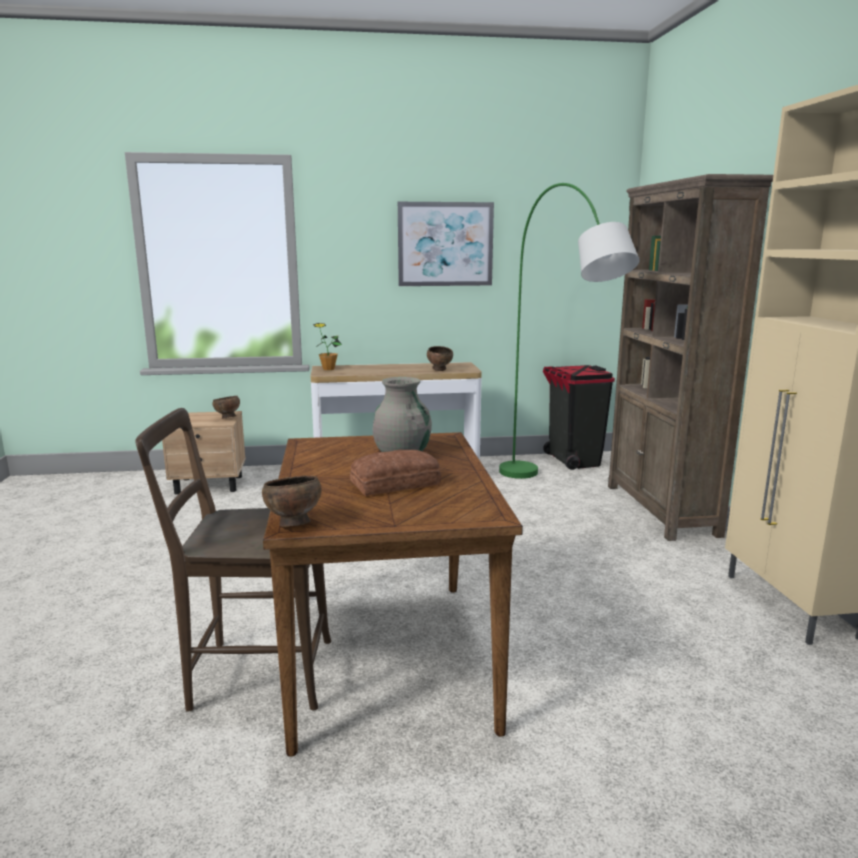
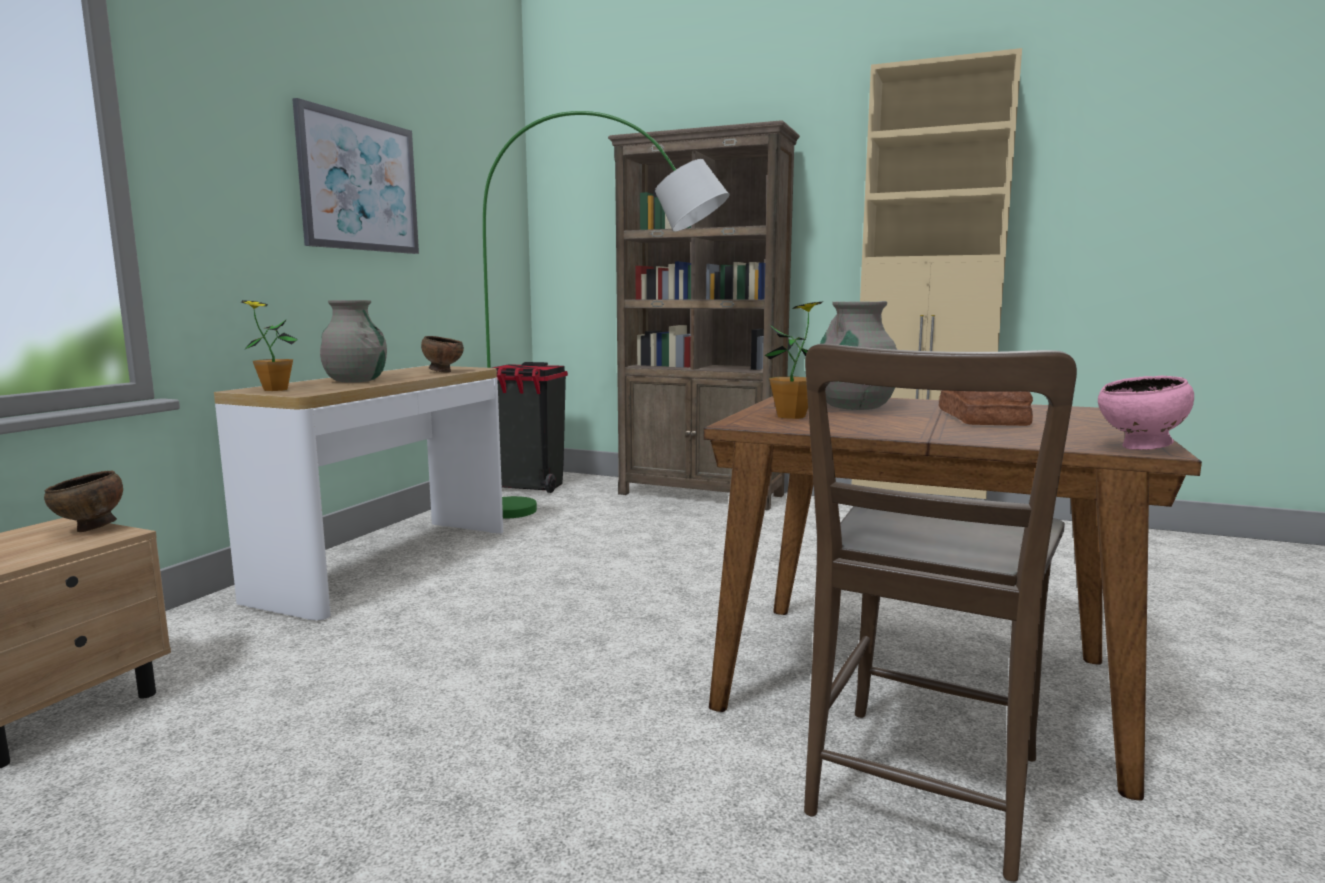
camera: 60 degrees left, 5 degrees down
(292, 524) = (1140, 449): brown bowl -> pink bowl
(343, 446) = (791, 416): none -> potted plant
(376, 369) = (355, 381): none -> grey vase

